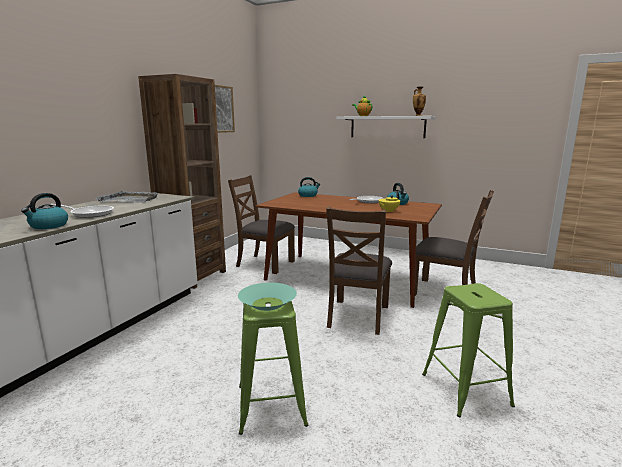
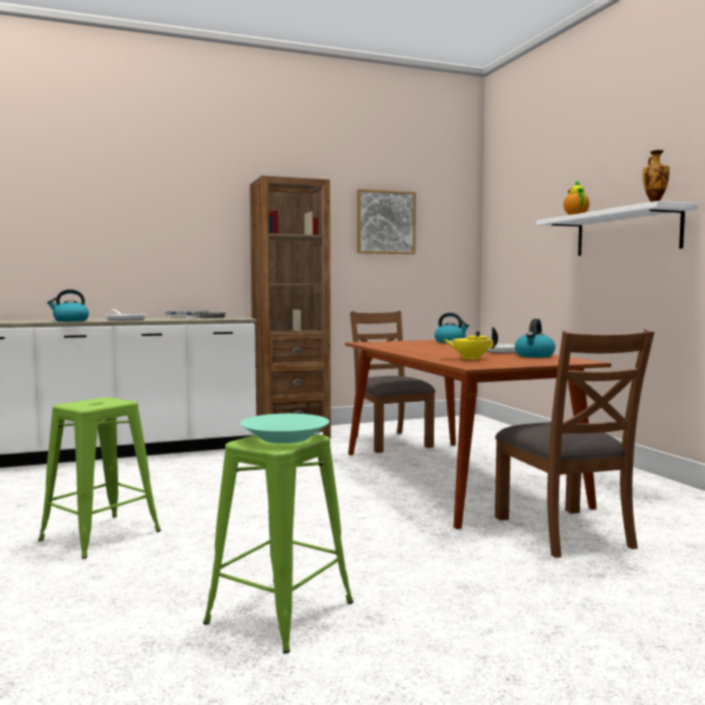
camera: 45 degrees right, 10 degrees down
(267, 303) = (96, 402): turquoise bowl -> turquoise bowl (285, 438)
(357, 316) = (358, 512): brown chair -> none

